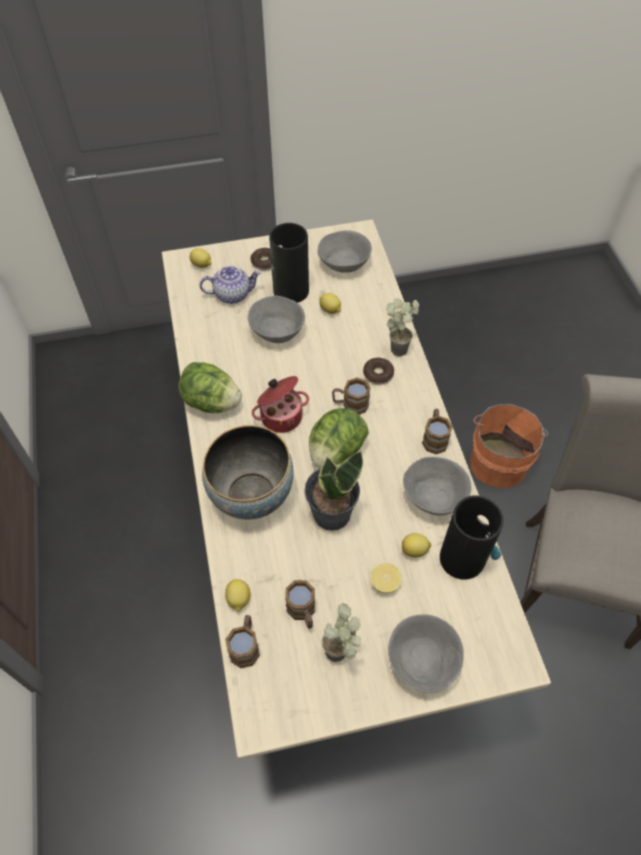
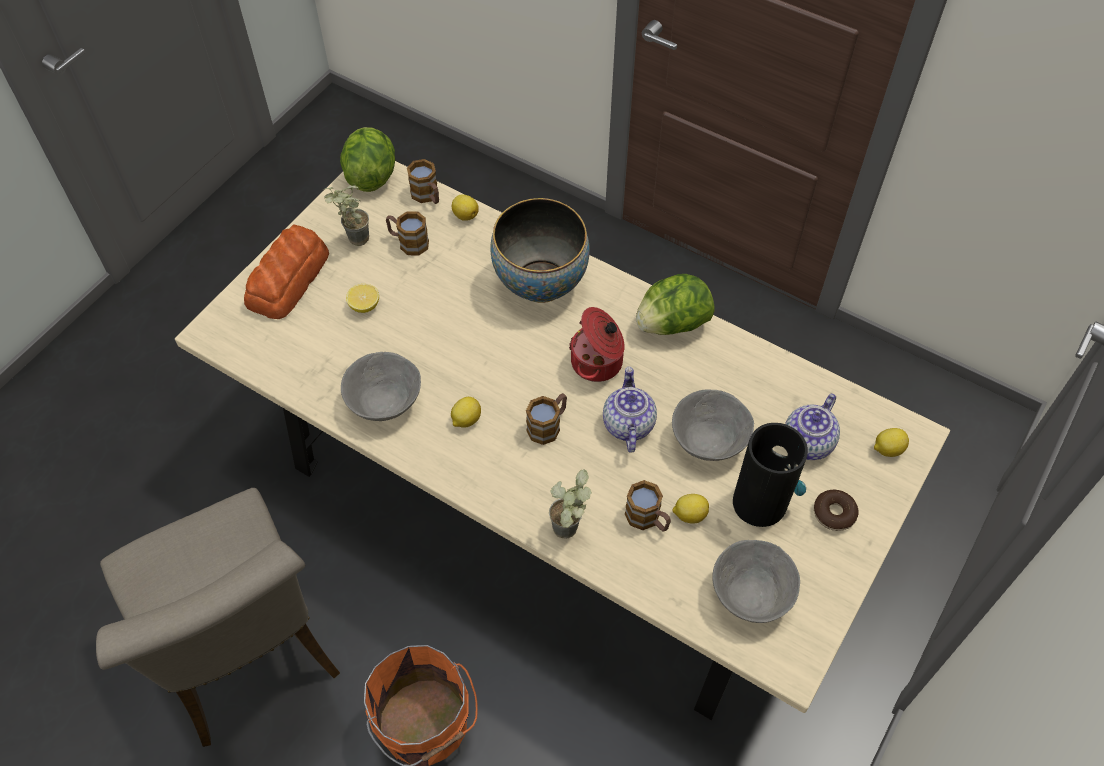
camera: 135 degrees right, 0 degrees up
(307, 371) = (627, 424): none -> teapot
(331, 513) = (461, 320): potted plant -> none
(336, 451) = (512, 372): lettuce -> lettuce (371, 175)
(378, 374) = (557, 481): donut -> none
(415, 550) = (361, 347): lemon -> lemon (466, 420)
(421, 660) = (289, 279): grey bowl -> bread
(434, 438) = (434, 459): mug -> mug (648, 519)
(463, 558) = (315, 372): vase -> none

